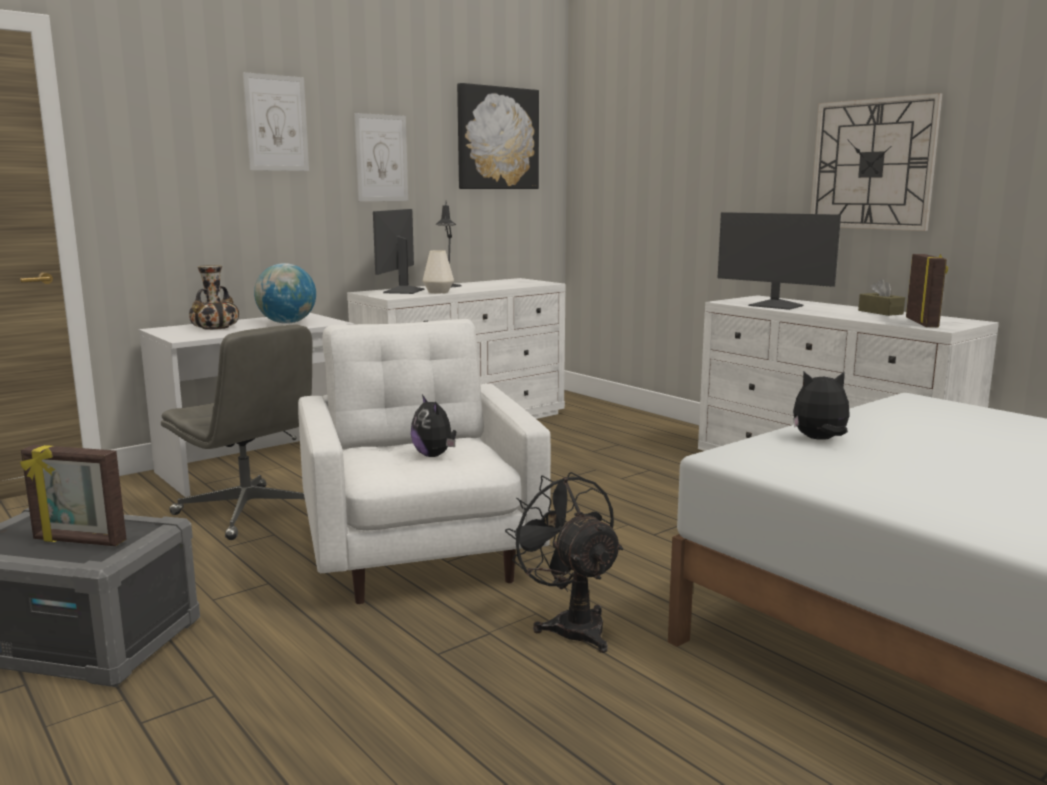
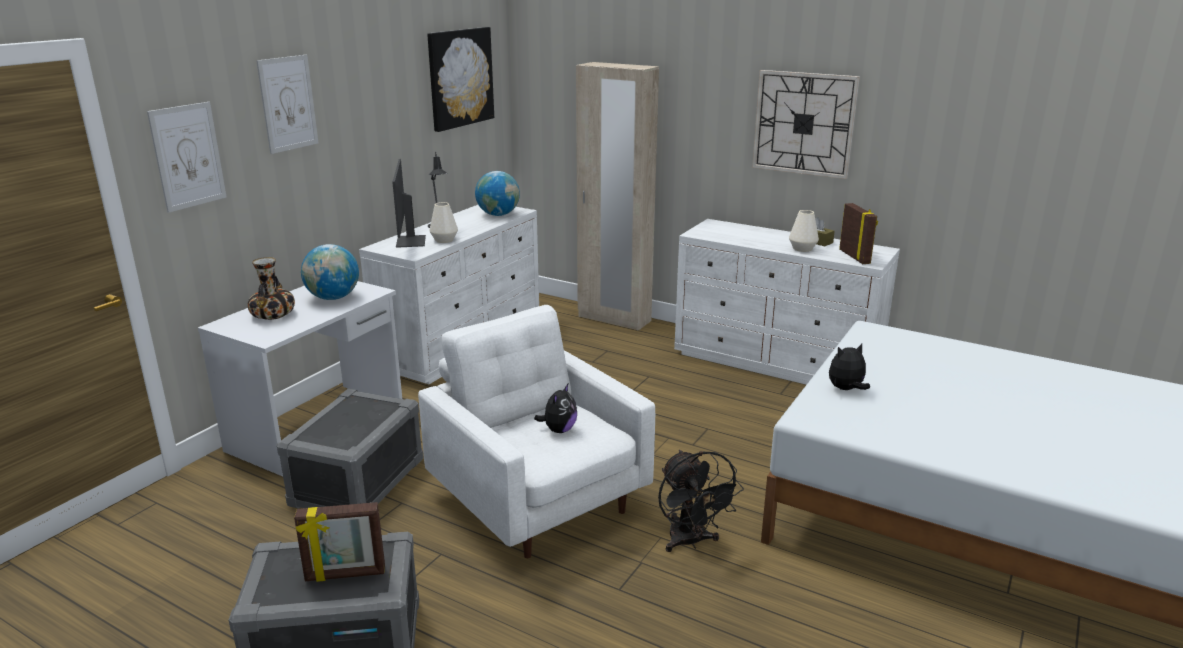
camera: 20 degrees left, 10 degrees up
(249, 512) = (358, 483): grey office chair -> grey storage box
(381, 158) = (373, 117): picture -> picture (188, 156)
(434, 455) = (559, 430): plush toy -> plush toy turned 105 degrees counterclockwise
(519, 283) = (498, 215): none -> globe
(571, 625) = (690, 542): black fan -> black fan turned 150 degrees counterclockwise
(649, 421) = (614, 319): none -> beige wardrobe
(775, 306) = (736, 238): monitor -> none
(854, 315) = (802, 249): none -> white vase

